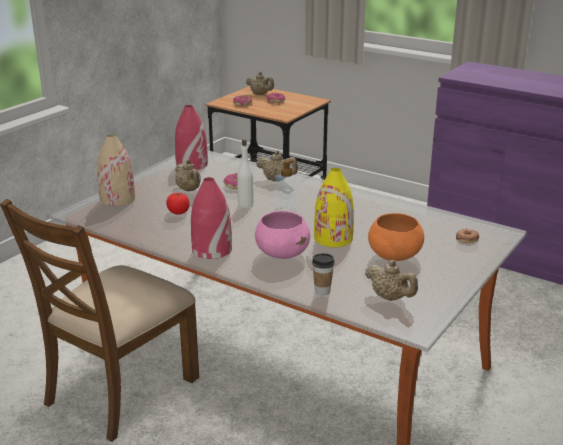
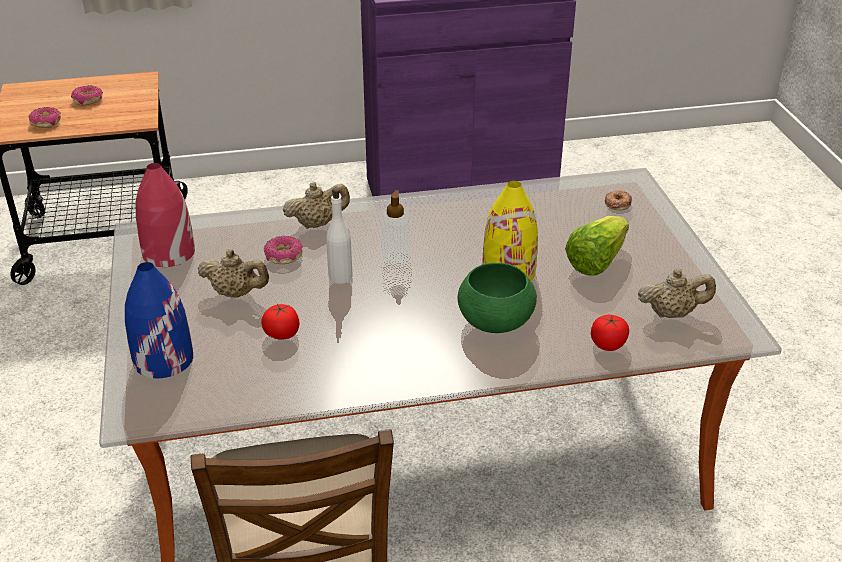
camera: 45 degrees left, 10 degrees up
(117, 198) = (162, 359): beige vase -> blue vase
(211, 250) = (415, 363): red vase -> none
(260, 94) = (45, 96): beige teapot -> none
(282, 254) = (495, 322): pink bowl -> green bowl
(322, 291) = (608, 344): cup -> tomato
(394, 256) = (596, 261): orange bowl -> lettuce

